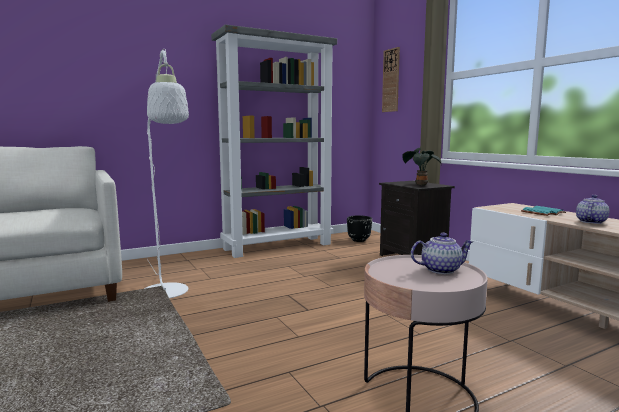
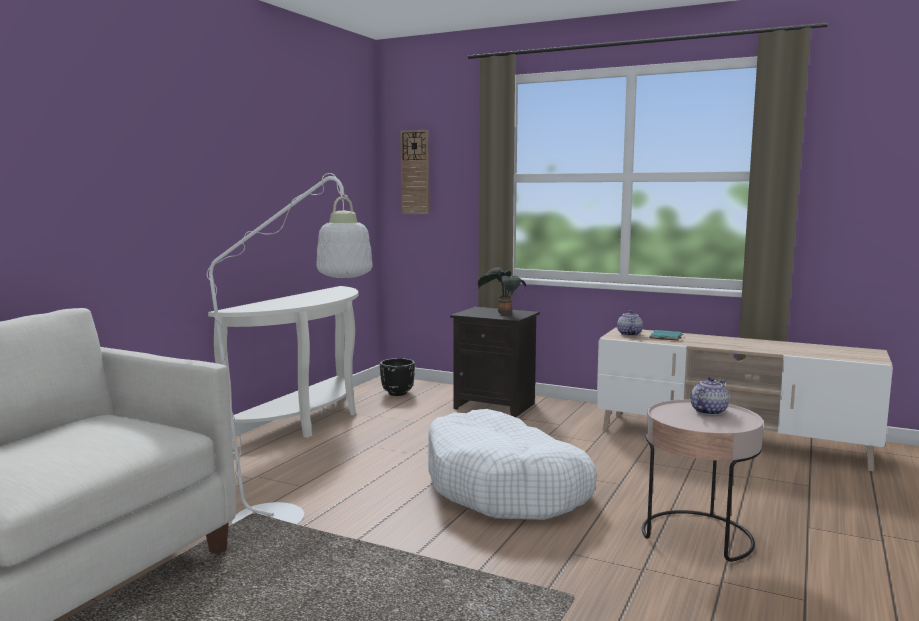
camera: 35 degrees left, 0 degrees up
(278, 246) = (308, 422): grey bookcase -> white console table
(325, 311) = (505, 487): none -> white dog bed
(590, 222) = (717, 342): teapot -> teapot (628, 334)

